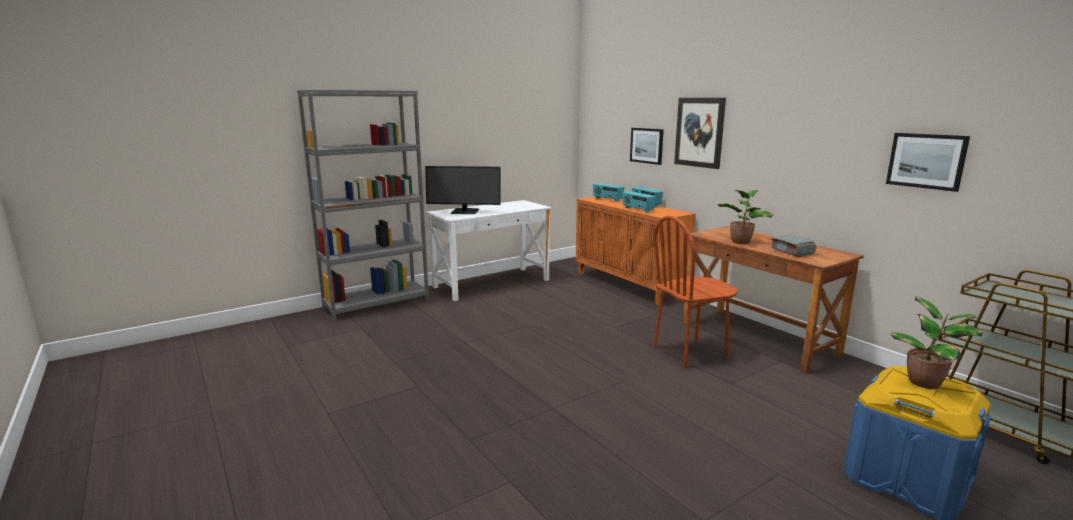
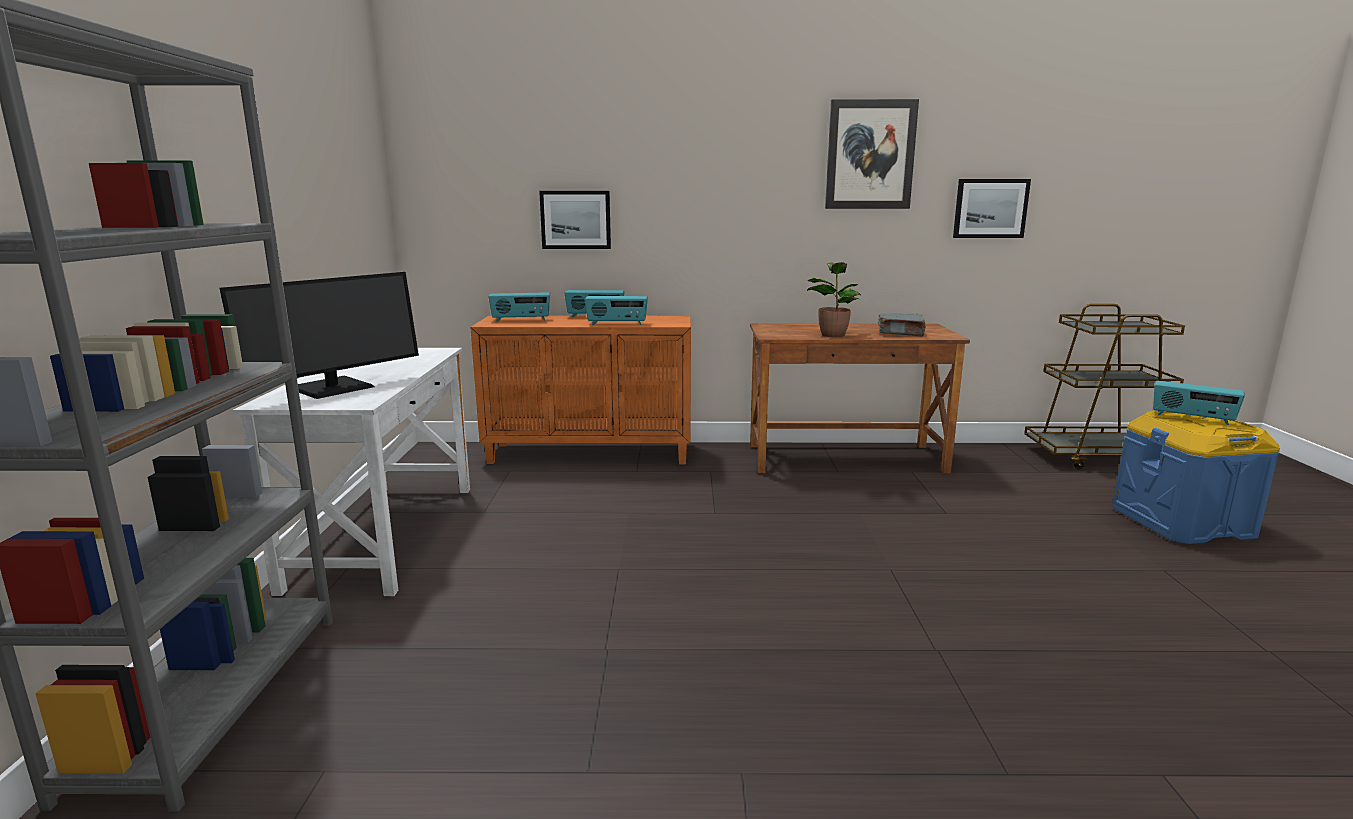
camera: 55 degrees left, 0 degrees up
(690, 352) = (845, 501): brown chair -> none
(699, 132) = (682, 192): picture -> picture (870, 155)
(926, 383) = (1192, 418): potted plant -> radio

